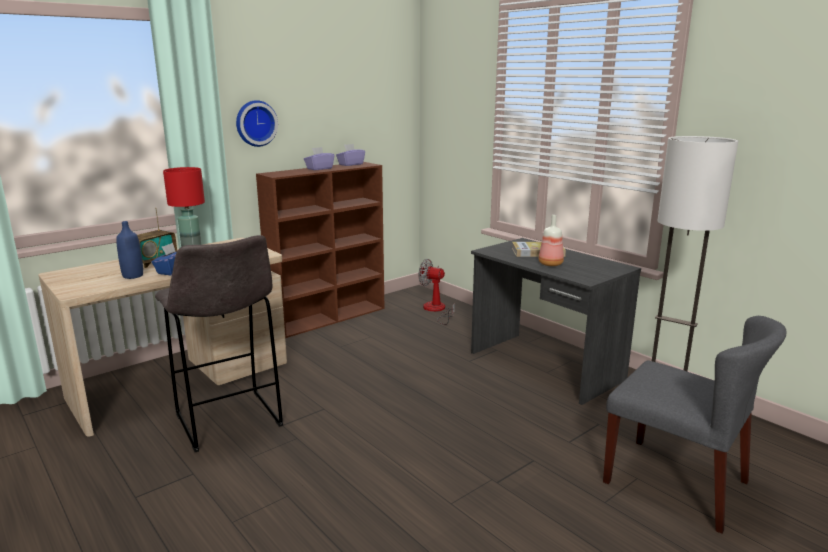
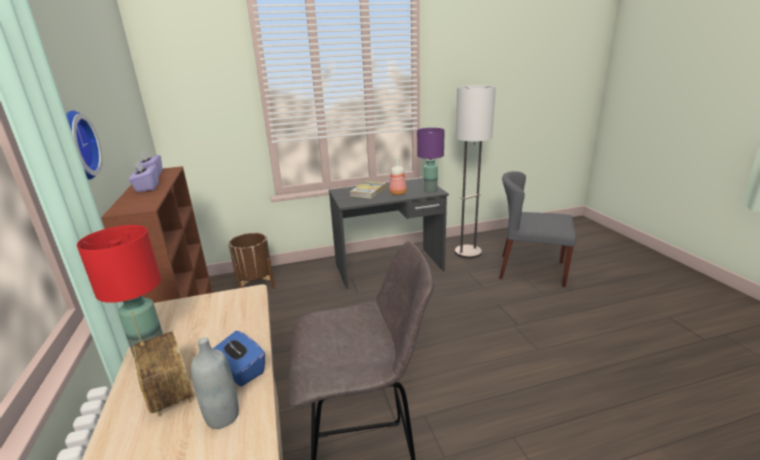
camera: 65 degrees left, 5 degrees up
(133, 276) = (222, 416): blue bottle -> grey bottle
(436, 310) = (255, 284): fan -> brown planter
(586, 276) = (430, 190): none -> purple table lamp
(676, 482) = (531, 270): grey chair -> grey chair turned 135 degrees counterclockwise

